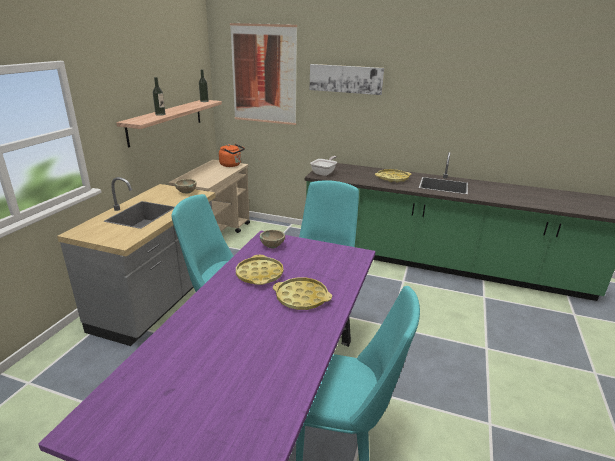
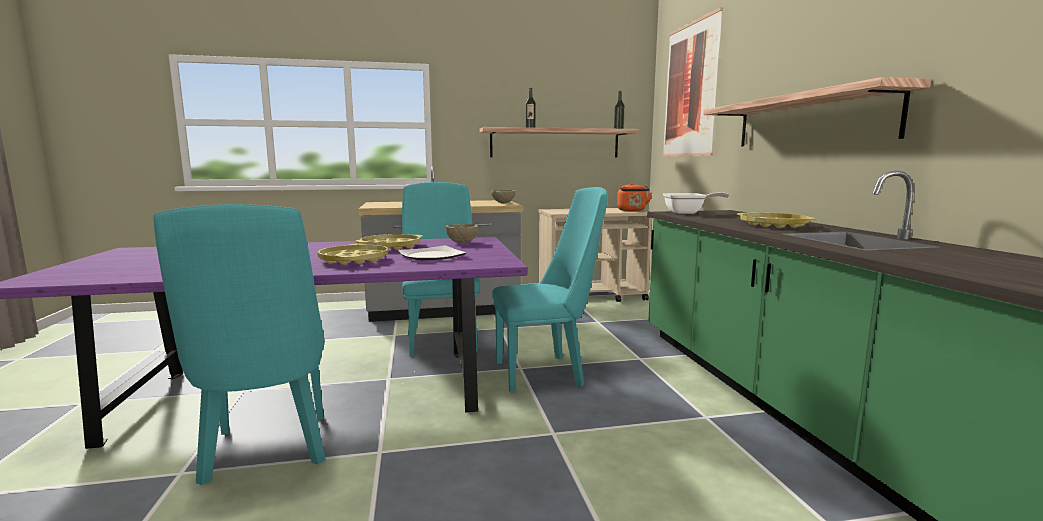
camera: 60 degrees right, 15 degrees down
(316, 268) = (432, 256): none -> plate
(346, 79) = (768, 68): picture -> none
(380, 115) = (809, 120): none -> shelf

